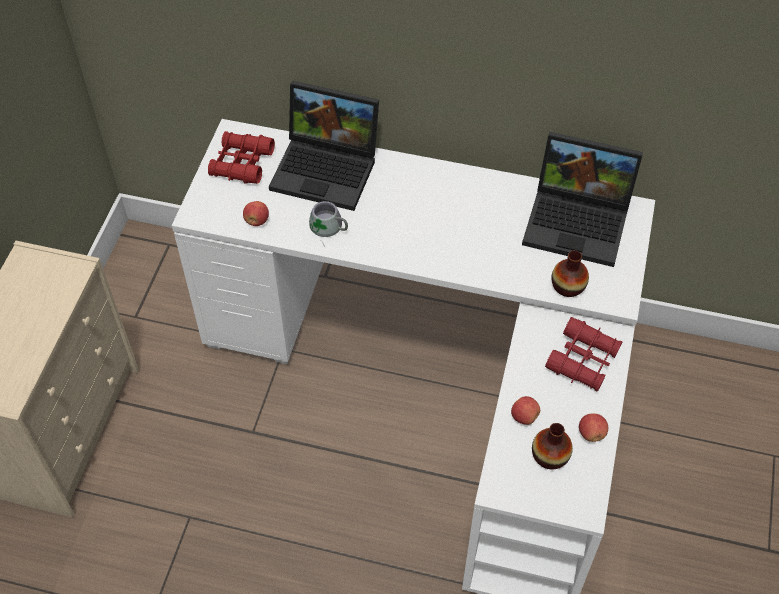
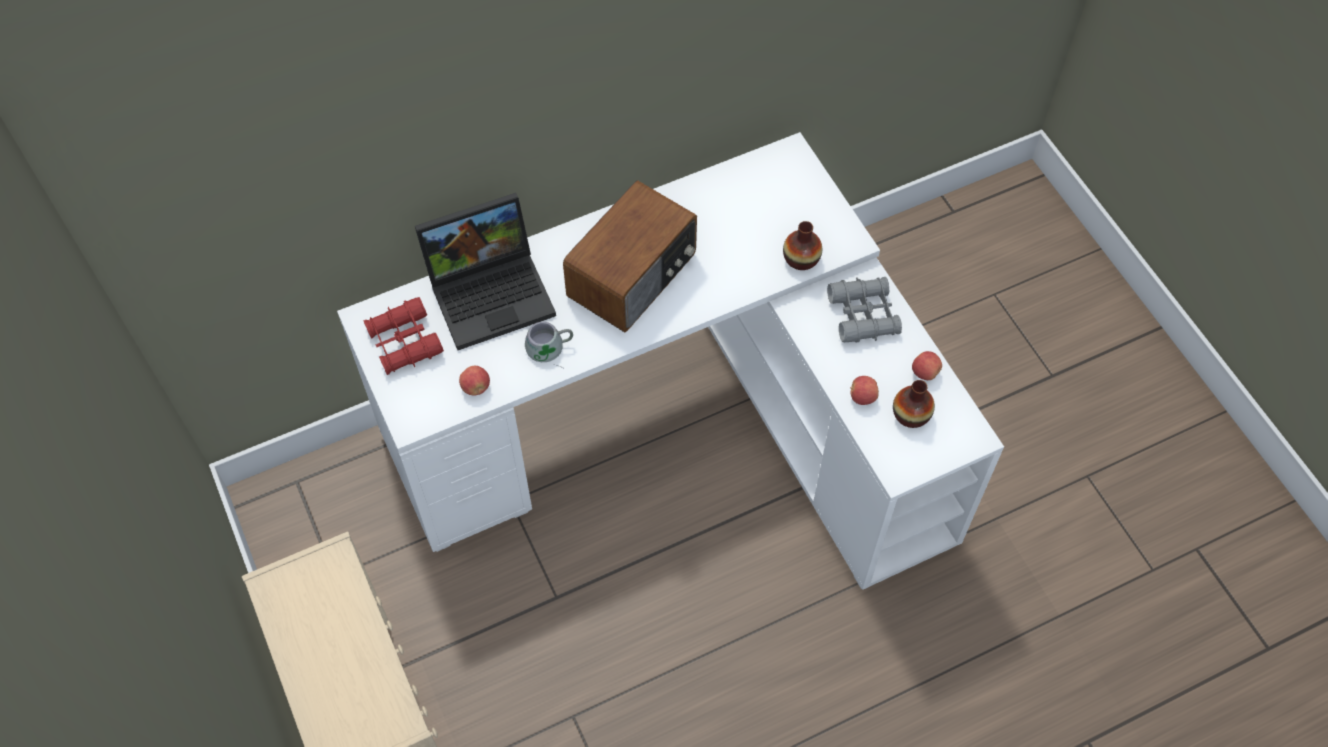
camera: 40 degrees left, 5 degrees up
(433, 219) = (634, 276): none -> radio
(579, 221) = (758, 193): laptop -> none
(583, 360) = (863, 315): red binoculars -> grey binoculars

